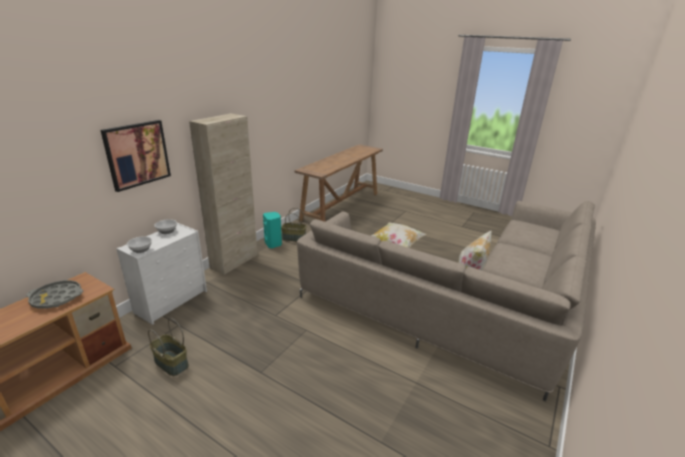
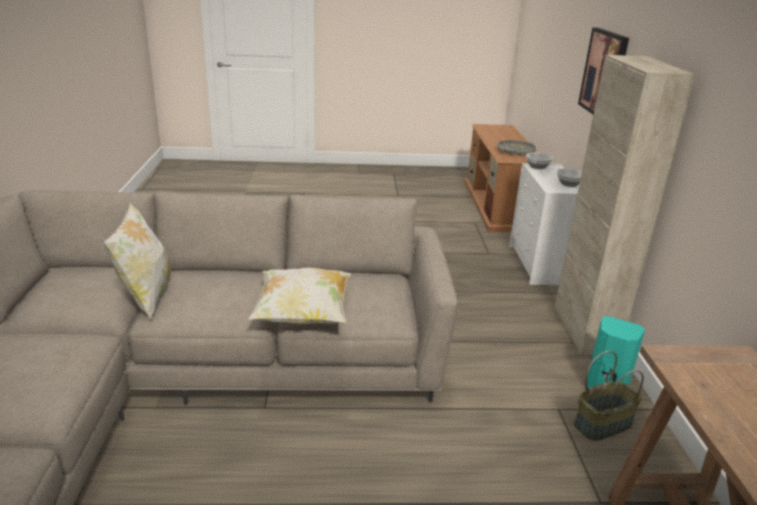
camera: 145 degrees right, 0 degrees up
(170, 363) = (440, 234): basket -> none

